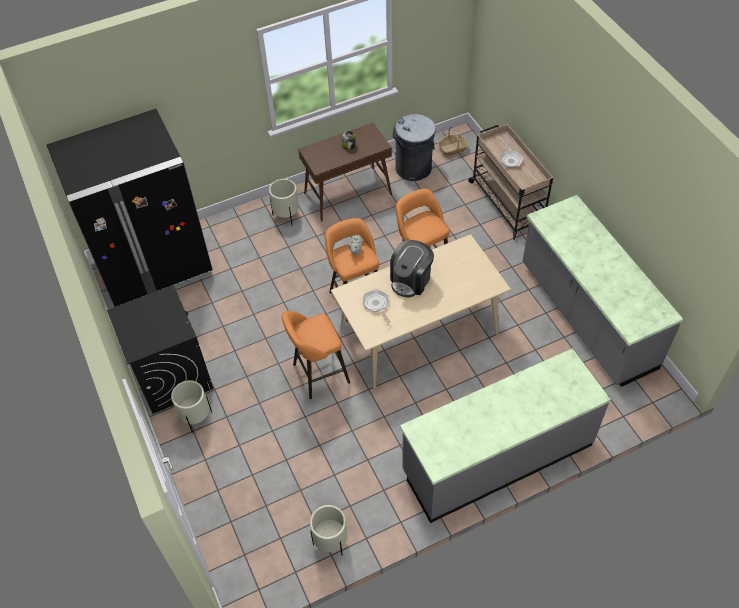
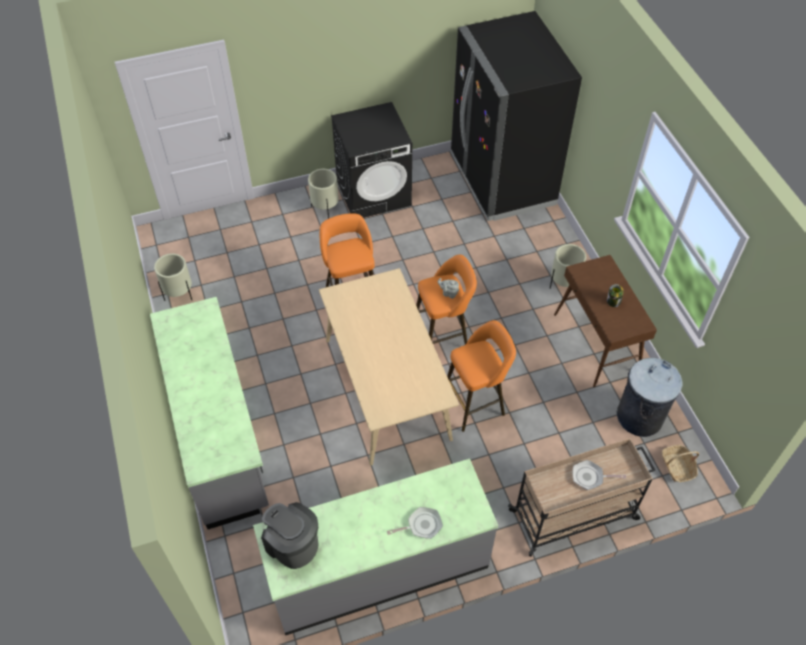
camera: 95 degrees right, 0 degrees up
(376, 305) = (372, 303): frying pan -> frying pan (421, 525)
(411, 280) = (399, 337): coffee machine -> coffee machine (292, 544)

